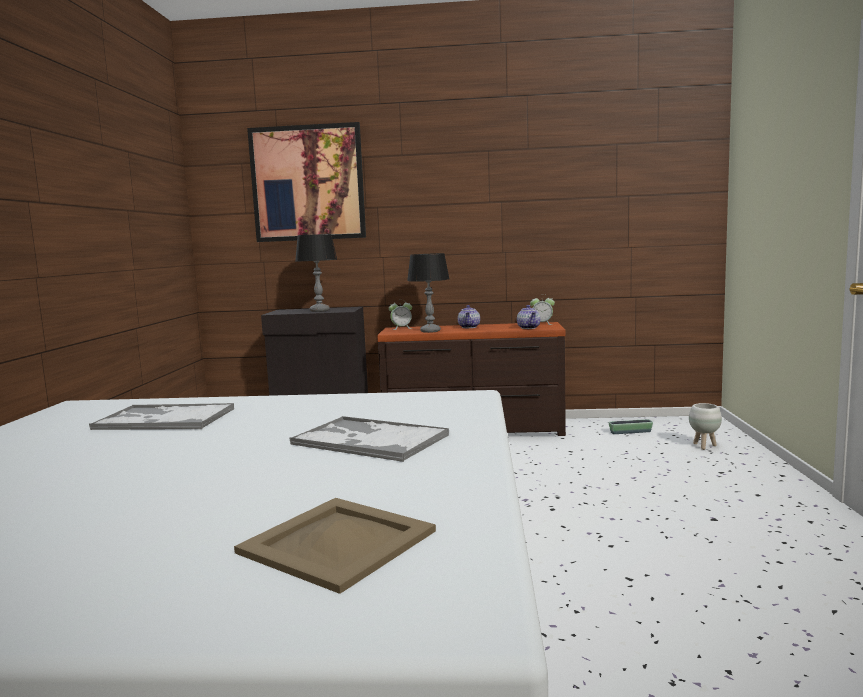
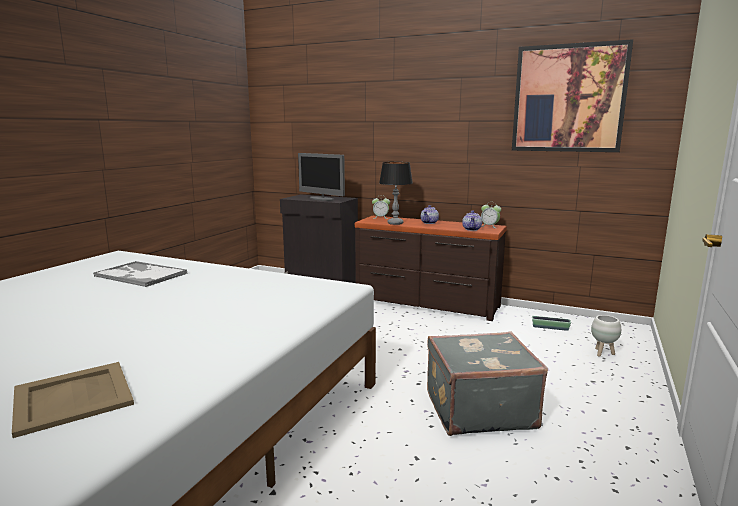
camera: 20 degrees right, 5 degrees up
(308, 183) = (325, 101): picture -> picture (568, 99)
(320, 310) = (321, 199): table lamp -> monitor
(368, 440) = (218, 316): tray -> none
(641, 519) = (478, 409): none -> grey suitcase

